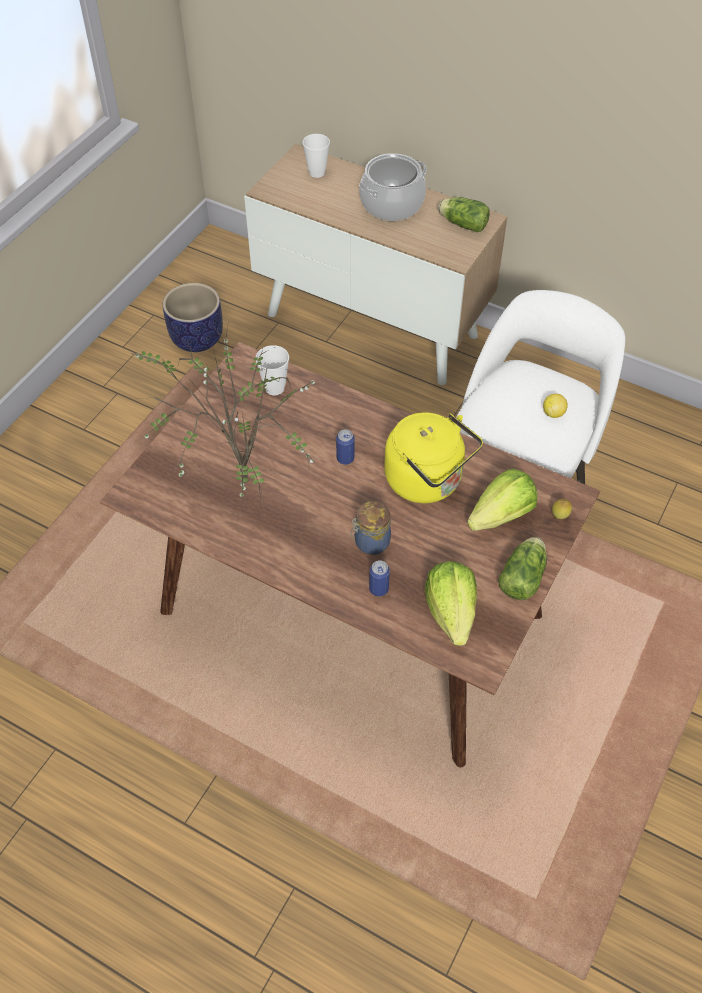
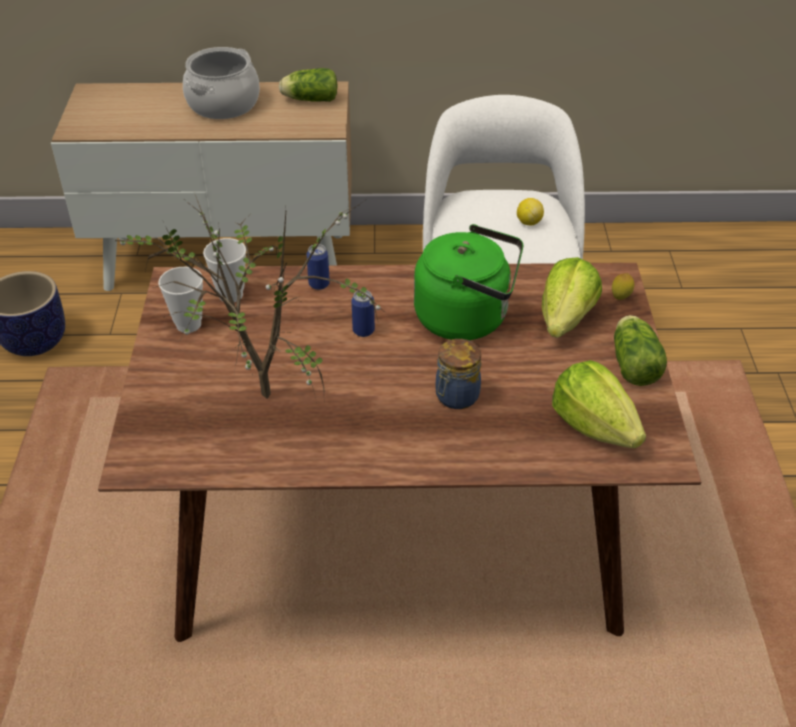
camera: 30 degrees left, 10 degrees down
(317, 172) = (120, 100): cup -> cup (188, 324)
(378, 589) = (502, 437): can -> can (319, 284)
(428, 481) = (467, 318): yellow kettle -> green kettle

